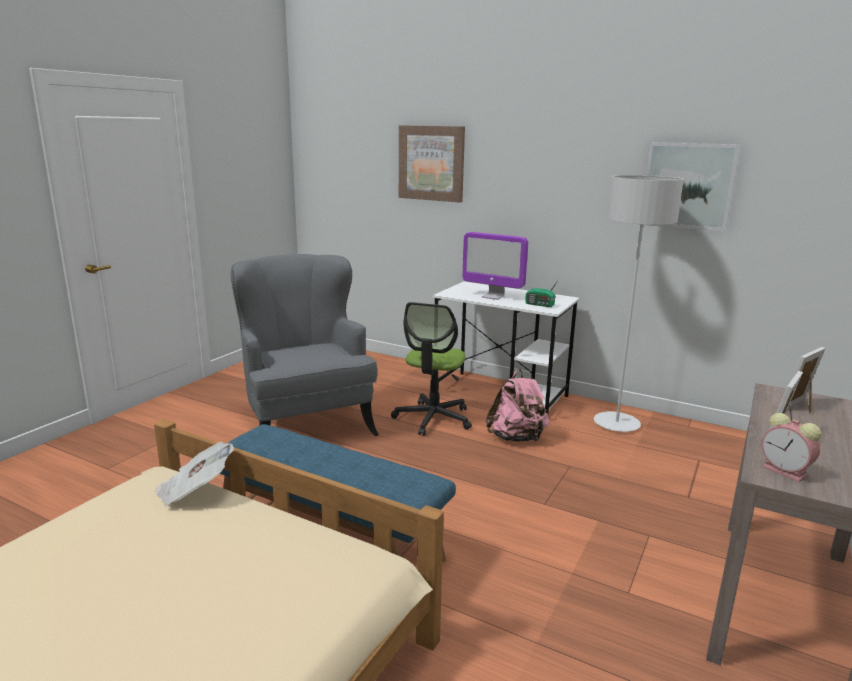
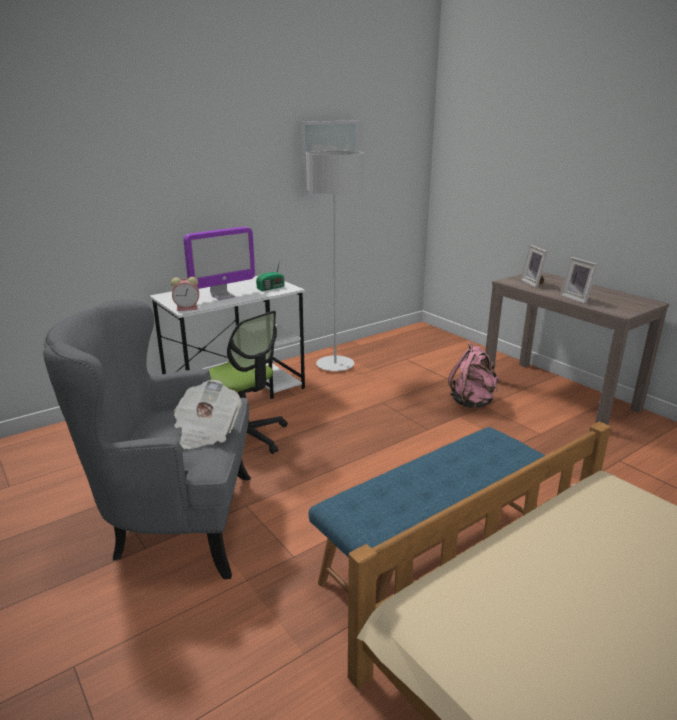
camera: 65 degrees left, 5 degrees up
(195, 491) = (469, 572): newspaper -> newspaper (206, 431)
(431, 163) = (72, 161): picture -> none
(517, 438) = (322, 409): pink backpack -> pink backpack (472, 402)
(786, 472) = (616, 308): alarm clock -> alarm clock (188, 308)

